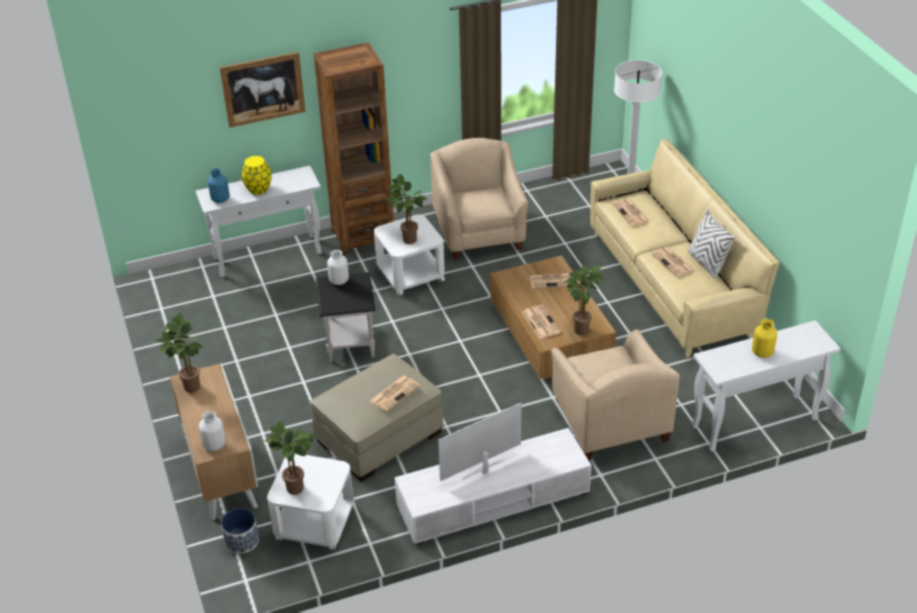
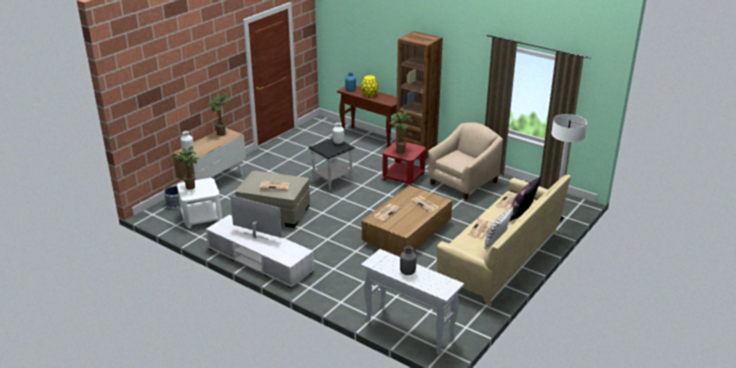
camera: 55 degrees right, 10 degrees down
(263, 89) = (389, 41): picture -> none
(268, 255) = (370, 138): white console table -> brown console table
(410, 274) = (403, 177): white side table -> red side table
(580, 328) = (395, 226): potted plant -> none
(609, 421) = (355, 276): beige armchair -> none
(664, 216) = (521, 214): none -> pillow
(762, 353) = (407, 272): yellow vase -> grey vase

